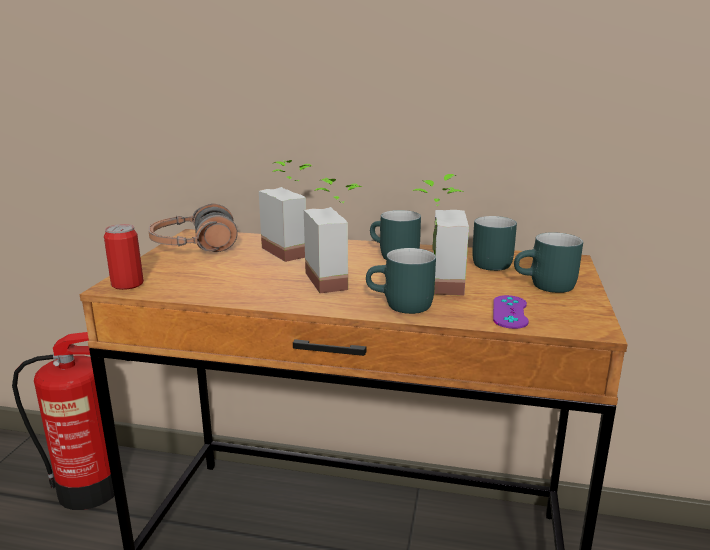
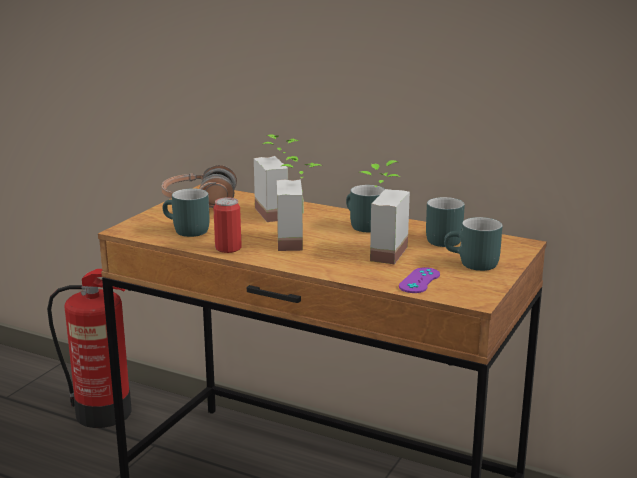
camera: 15 degrees right, 0 degrees up
(127, 284) = (134, 229): can -> can (228, 248)
(400, 306) = (335, 267): turquoise mug -> turquoise mug (185, 231)

